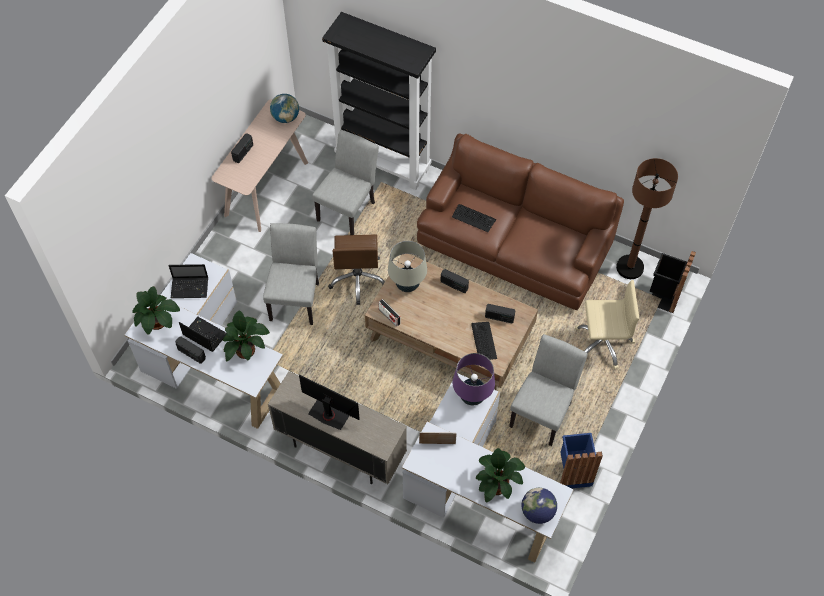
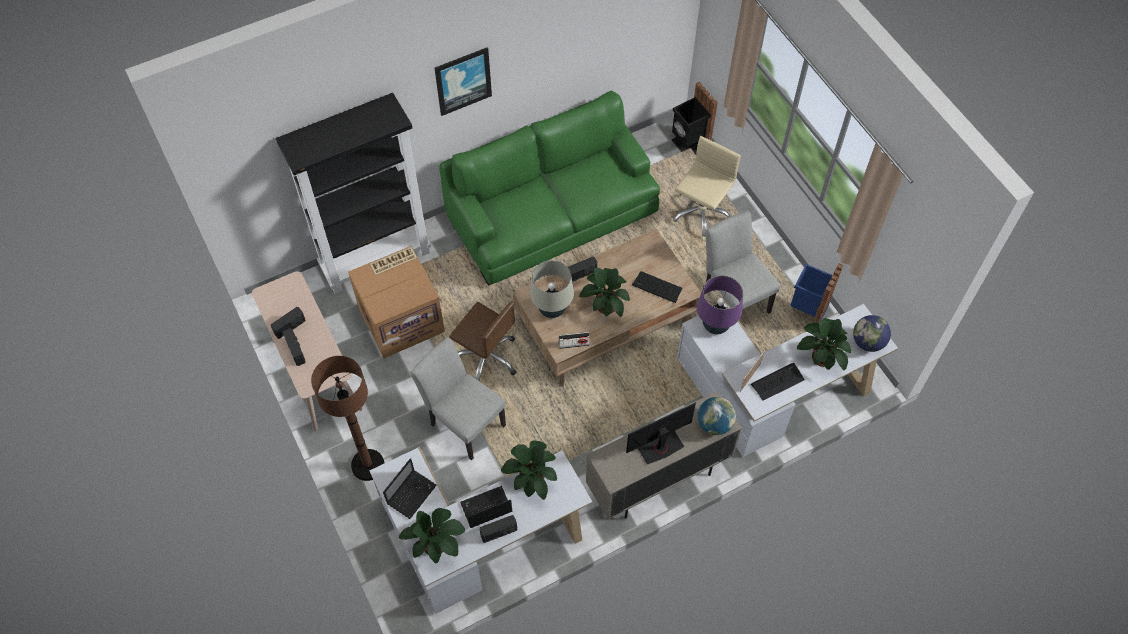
camera: 55 degrees left, 0 degrees up
(285, 117) = (288, 290): globe -> globe (714, 424)
(349, 208) = (401, 318): grey chair -> cardboard box
(440, 316) = (605, 304): none -> potted plant
(473, 218) = (525, 215): keyboard -> keyboard (777, 381)
(495, 84) = (463, 80): none -> picture
(499, 317) = (642, 261): radio -> radio (290, 327)
(514, 244) = (552, 215): brown sofa -> green sofa
(630, 267) = (643, 149): brown floor lamp -> brown floor lamp (368, 465)

